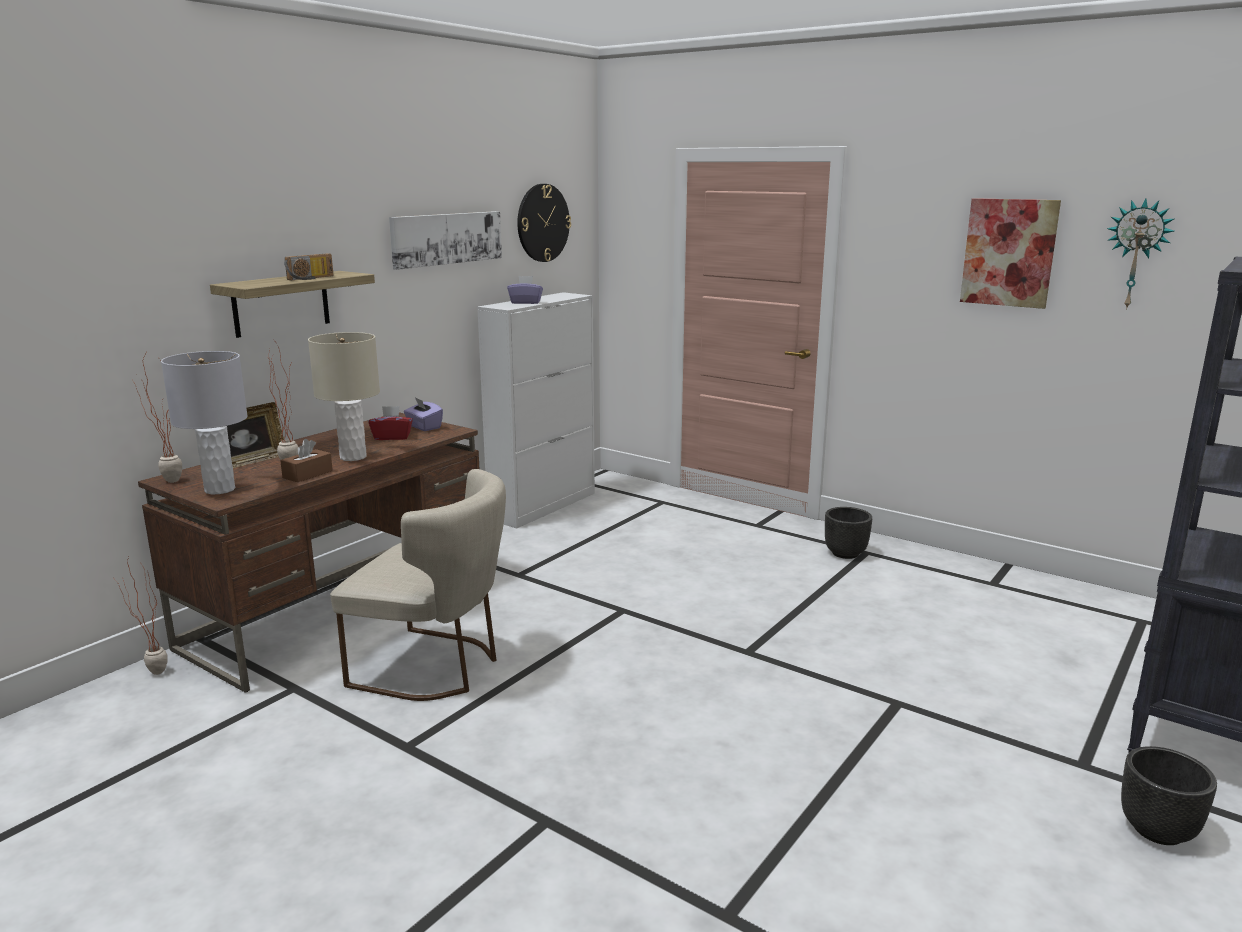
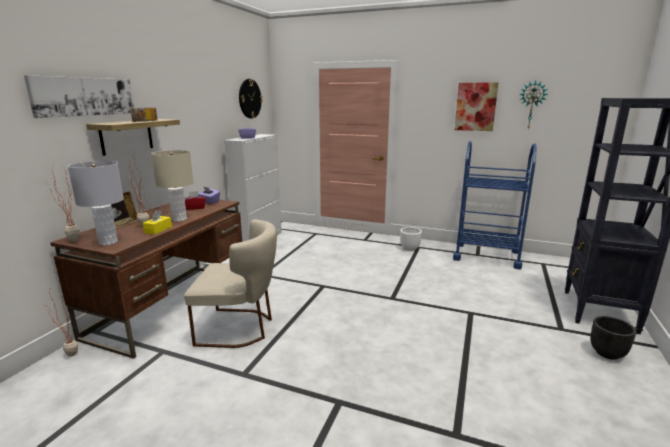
camera: 15 degrees left, 0 degrees up
(307, 474) = (158, 230): brown tissue box -> yellow tissue box
(446, 238) = (207, 104): picture -> picture (84, 96)
(846, 553) = (410, 248): black planter -> white planter
(1013, 588) = (486, 256): none -> blue cart

